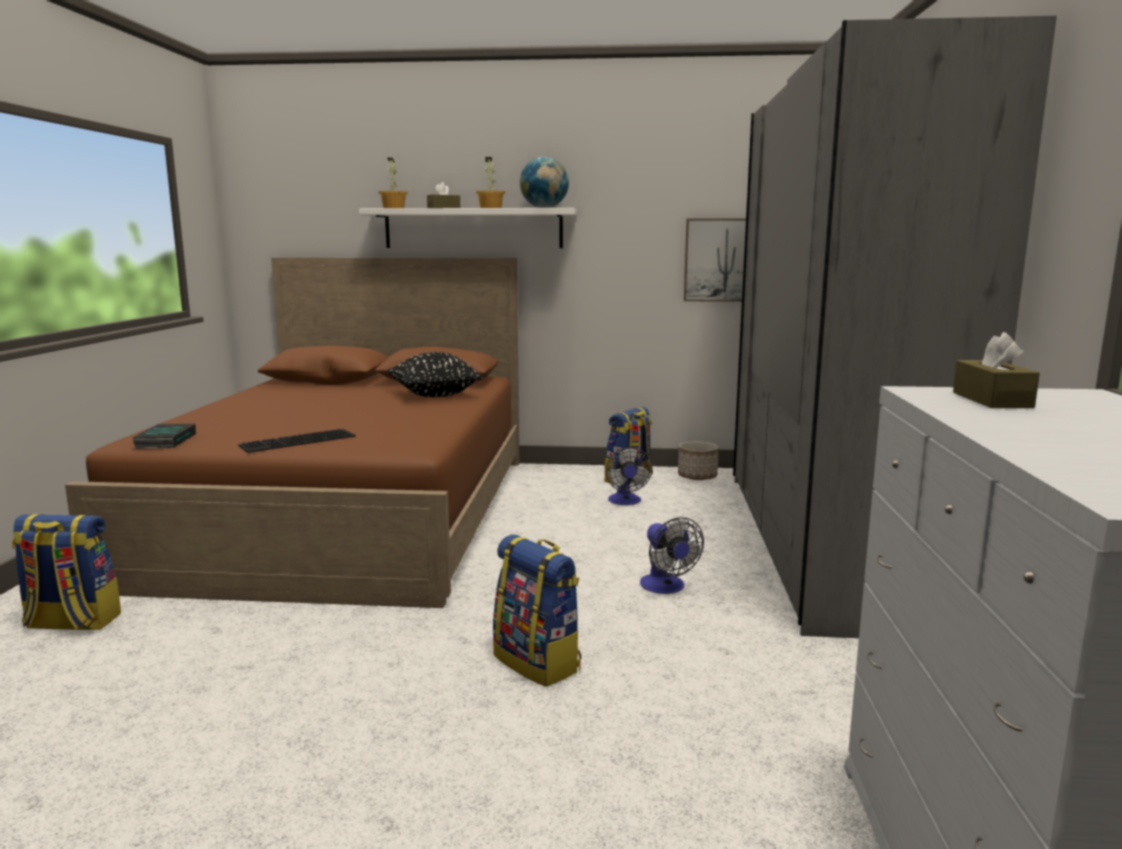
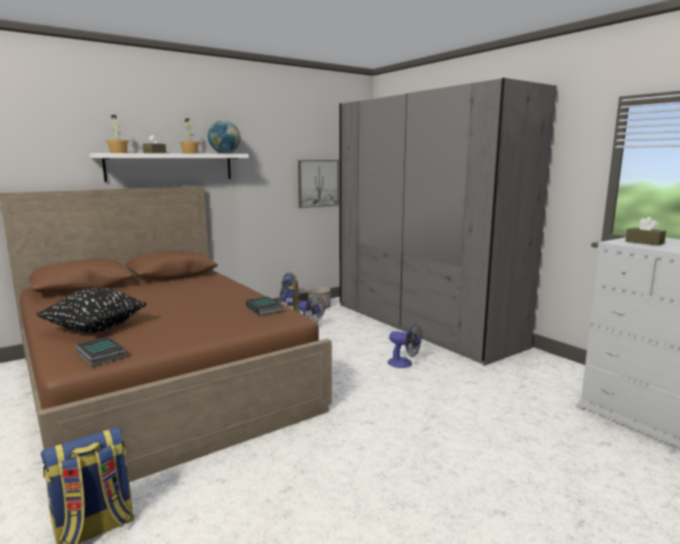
camera: 40 degrees left, 0 degrees up
(297, 441) = (206, 330): keyboard -> none
(416, 434) = (265, 309): none -> book
(434, 395) = (199, 284): black pillow -> black pillow (95, 328)
(538, 662) = (420, 417): backpack -> none

